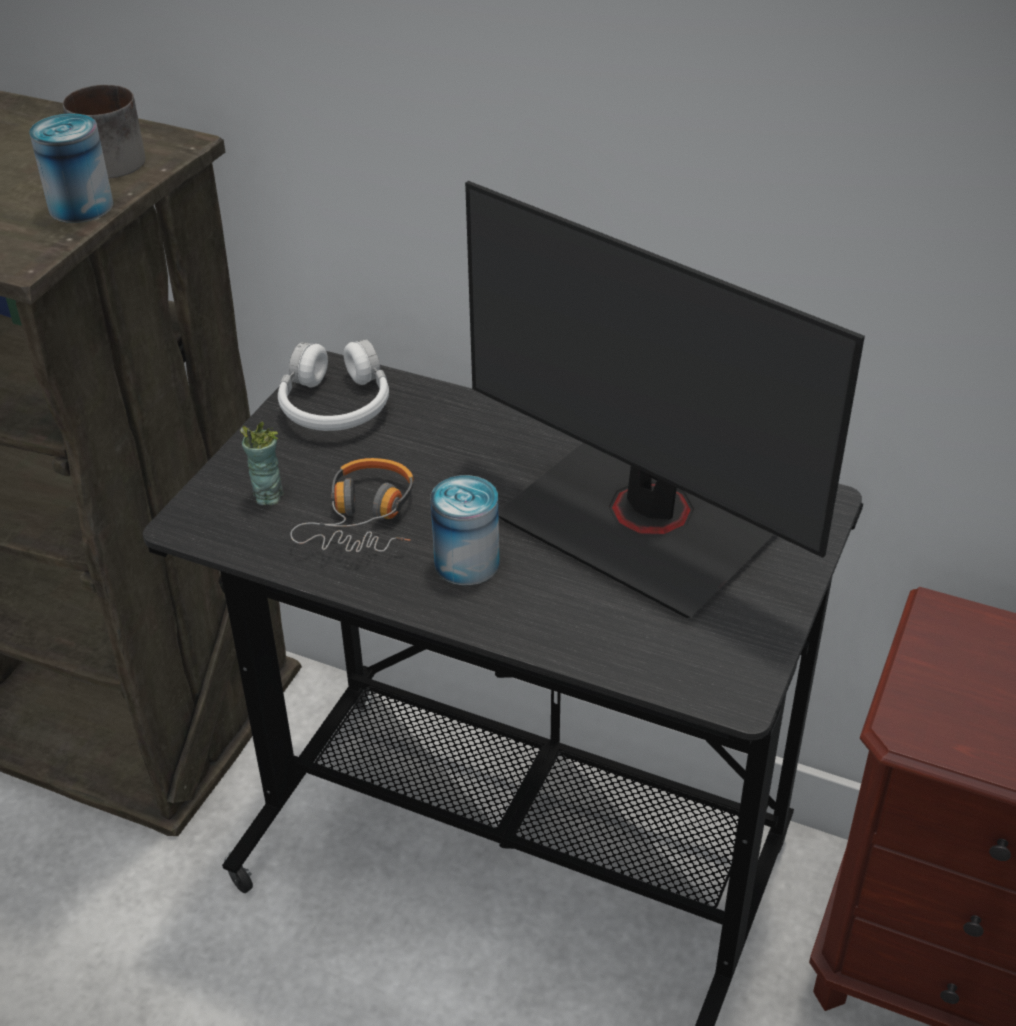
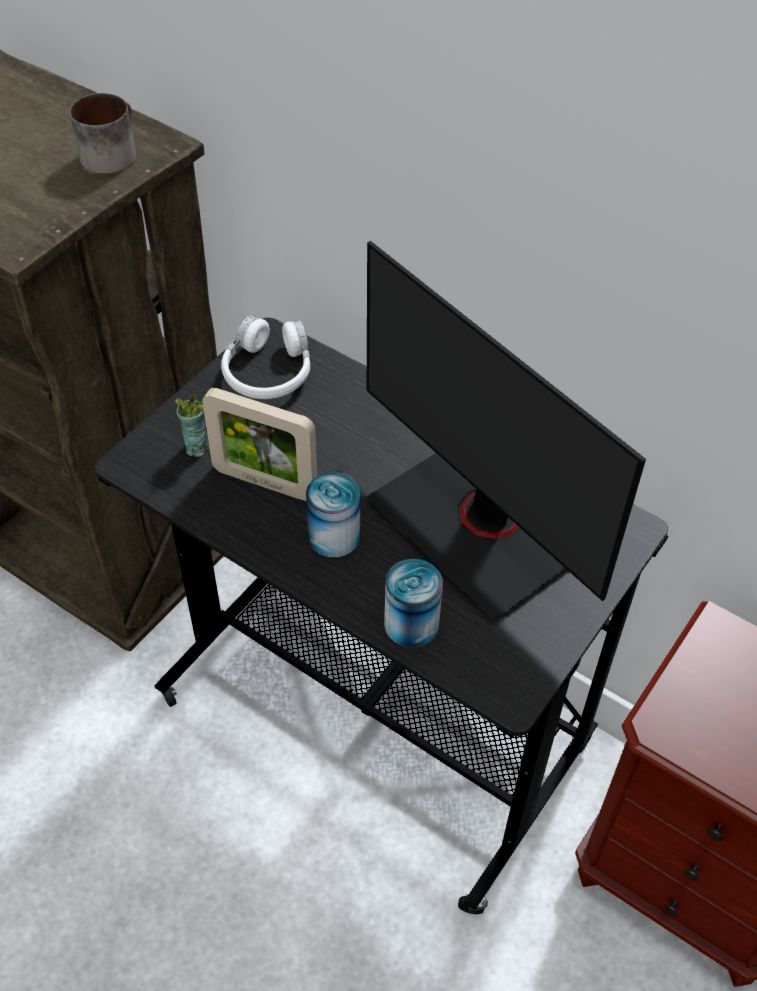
camera: 10 degrees right, 10 degrees up
(81, 206) = (74, 199): can -> can (411, 623)
(364, 519) = (265, 482): headphones -> picture frame

